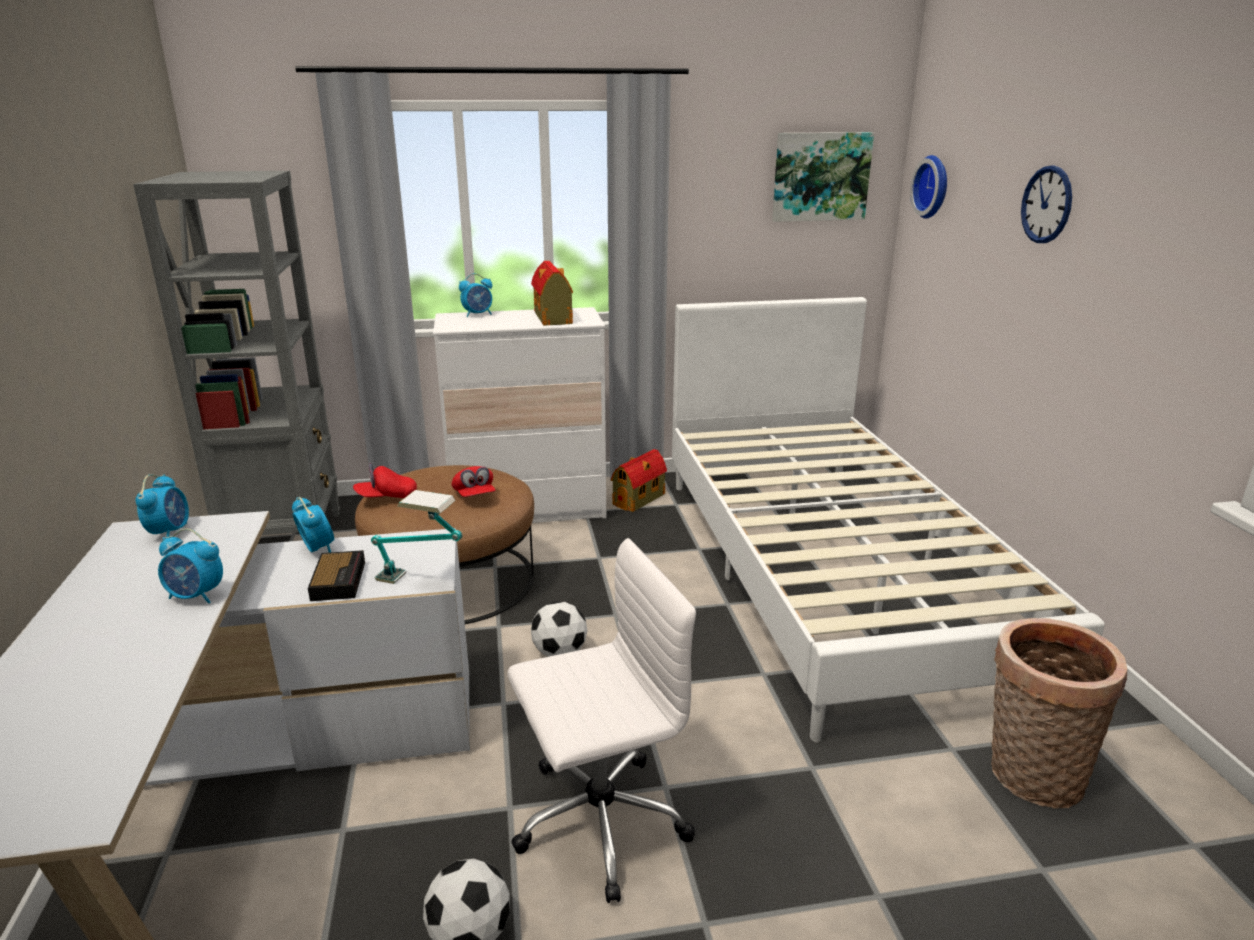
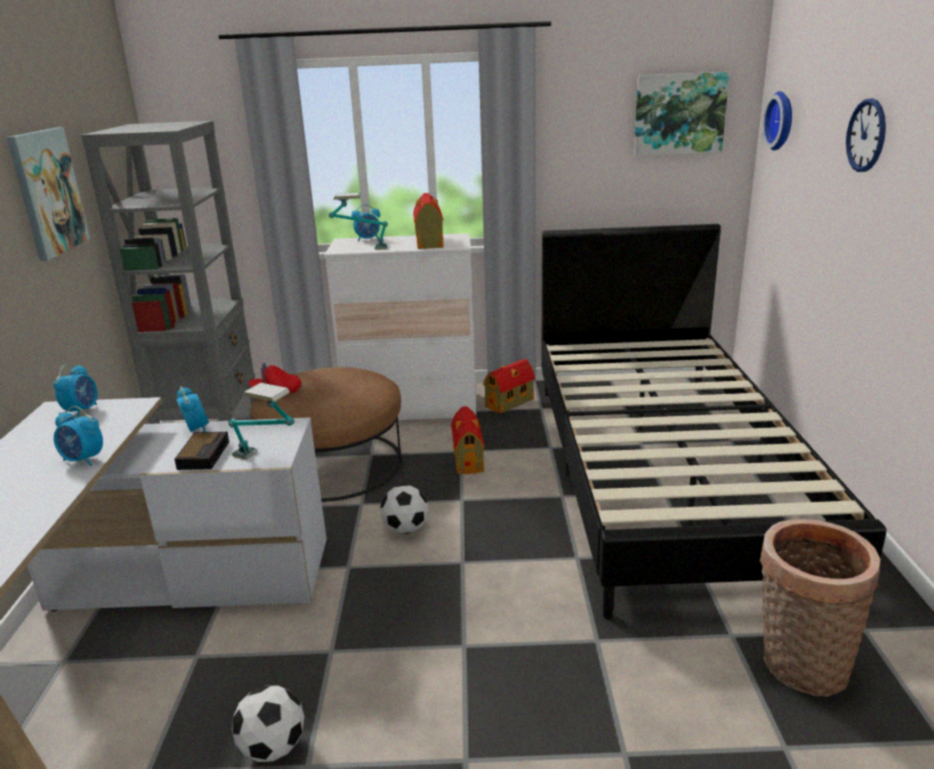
camera: 10 degrees right, 0 degrees up
(100, 256) = (47, 192): none -> picture
(474, 495) = (347, 392): red cap -> none
(475, 325) = (361, 249): none -> table lamp
(597, 821) = (399, 668): white office chair -> none
(609, 566) = (468, 459): none -> toy house
(829, 572) = (663, 473): white bed -> black bed

